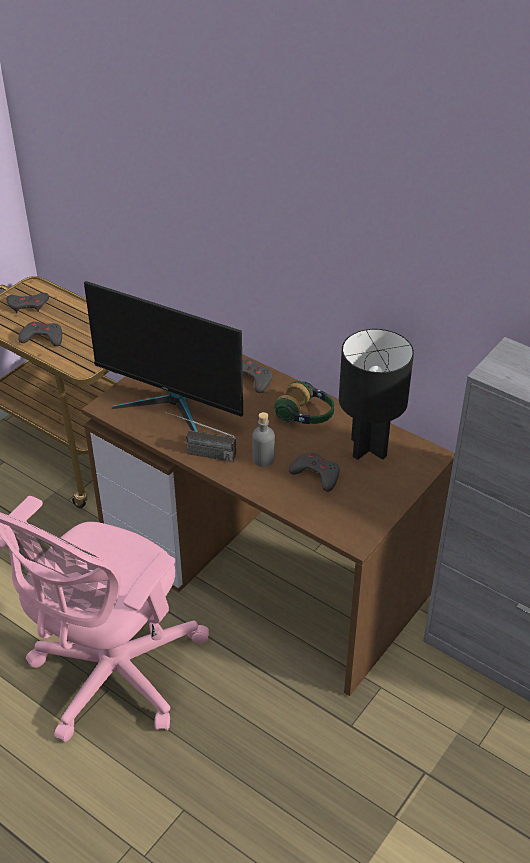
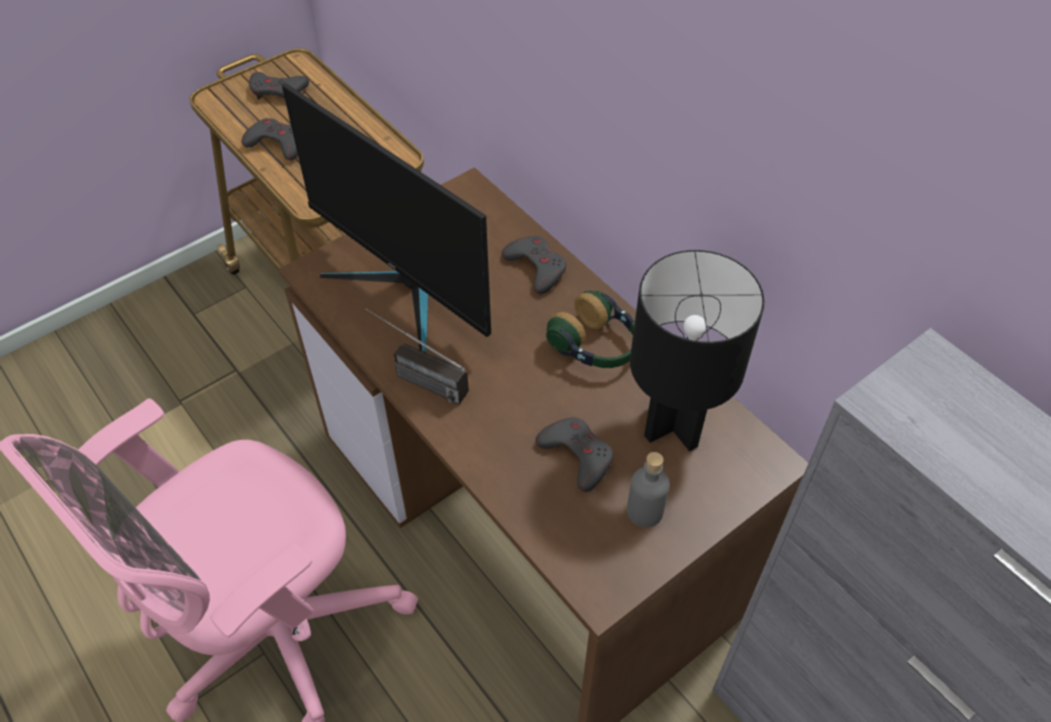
camera: 15 degrees right, 10 degrees up
(263, 459) = (506, 410): grey bottle -> grey bottle (644, 511)

